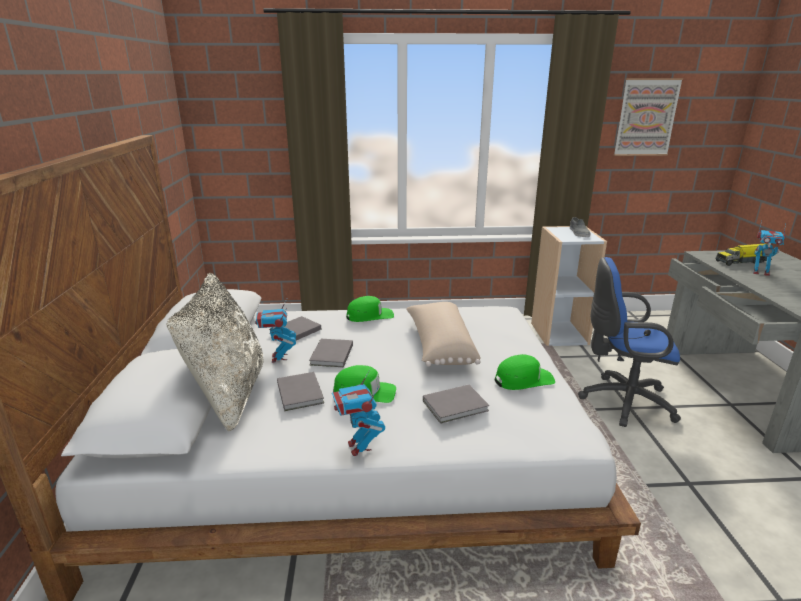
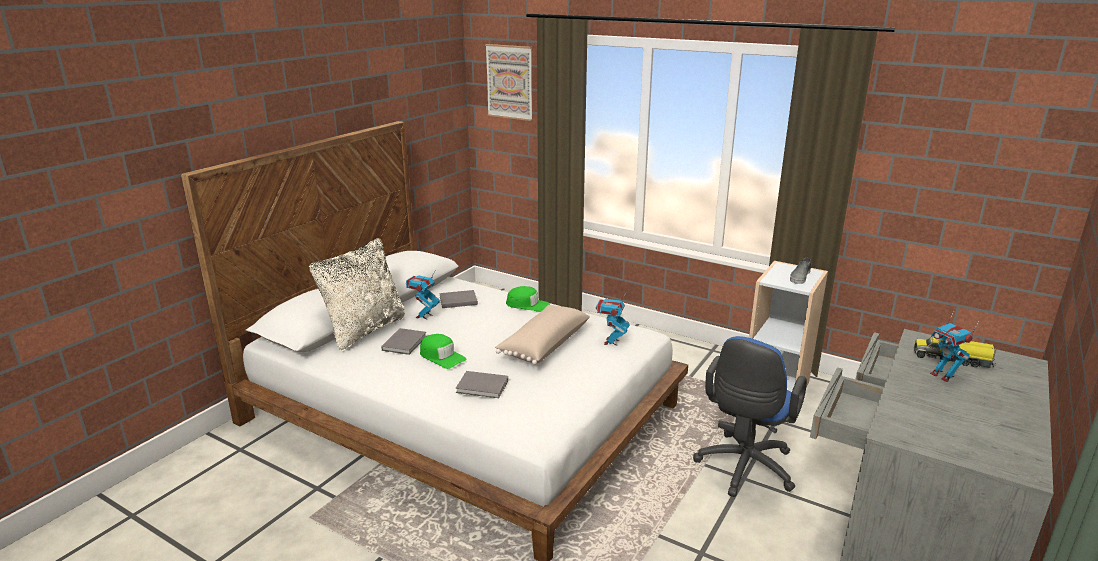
camera: 35 degrees right, 0 degrees up
(330, 355) = (456, 325): grey book -> none
(359, 447) = (394, 387): toy robot -> toy robot (611, 342)
(523, 379) = (563, 390): green cap -> none
(621, 401) = (743, 469): blue office chair -> blue office chair turned 105 degrees counterclockwise
(646, 117) = (931, 153): picture -> picture (510, 82)

